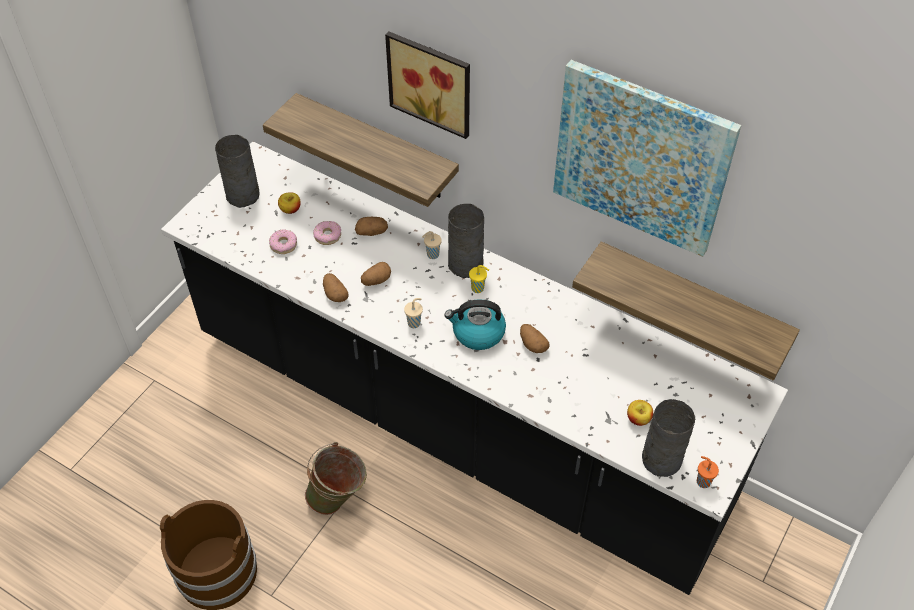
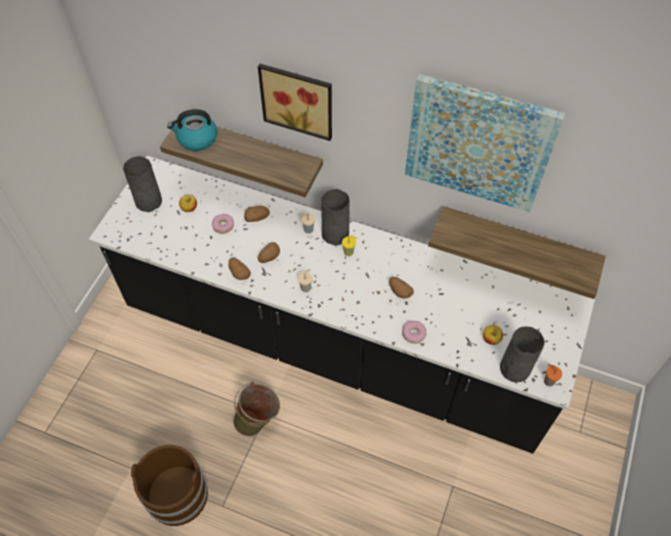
camera: 10 degrees left, 5 degrees up
(283, 245) = (190, 238): donut -> donut (413, 334)
(477, 333) = (356, 288): kettle -> kettle (196, 139)

